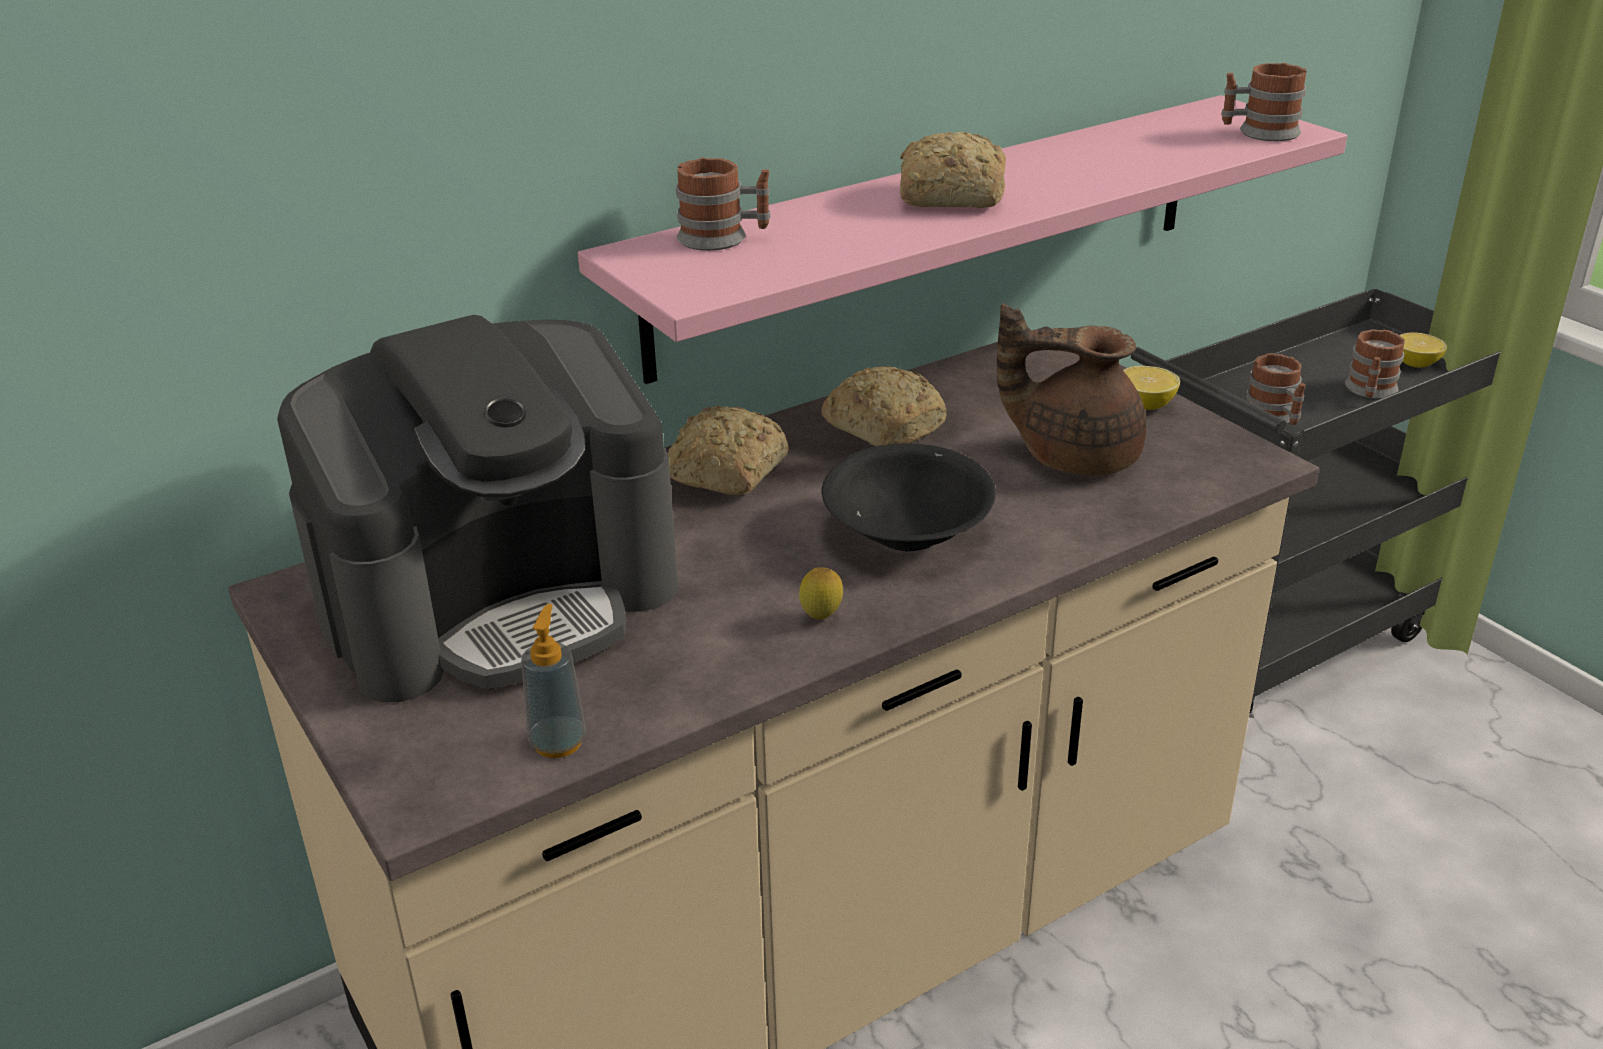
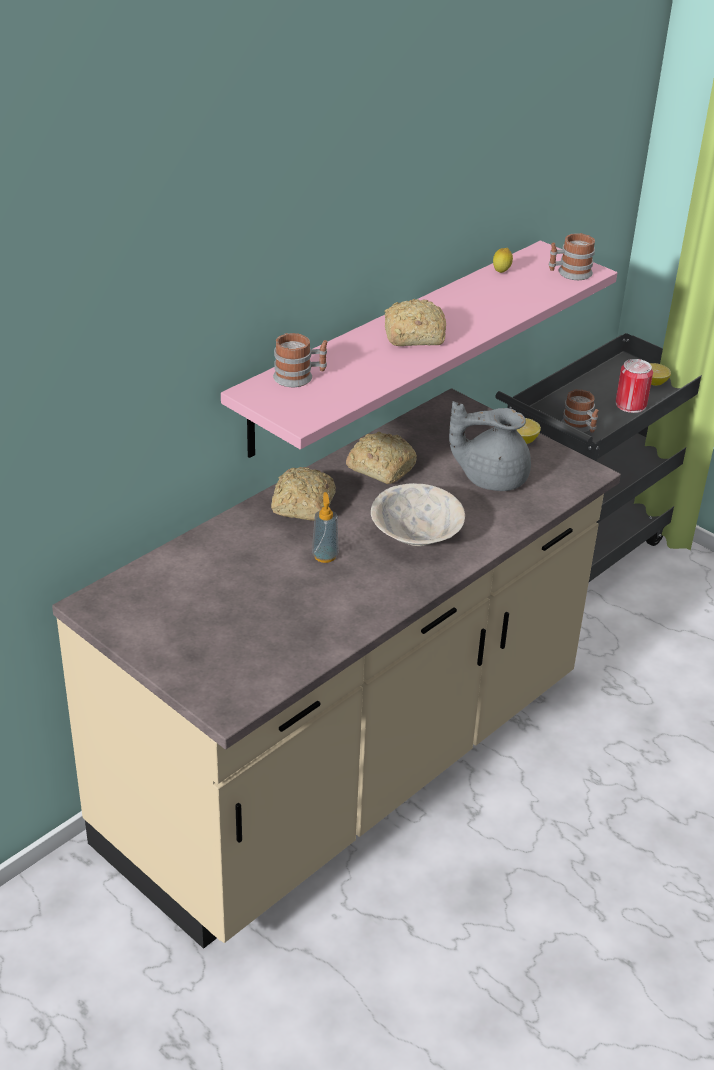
camera: 15 degrees left, 5 degrees up
(501, 599) = (212, 596): coffee machine -> none
(558, 742) = (282, 671): soap dispenser -> soap dispenser (325, 556)
(821, 618) = (388, 589): lemon -> lemon (501, 272)
(908, 532) = (416, 534): black bowl -> beige bowl
(1074, 455) = (491, 477): brown teapot -> grey teapot
(1370, 391) = (630, 404): mug -> can

